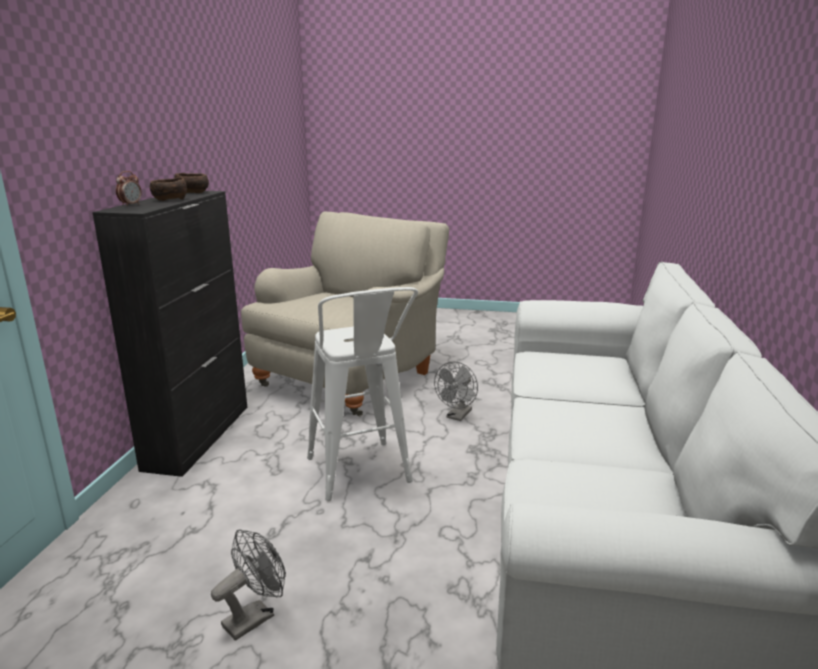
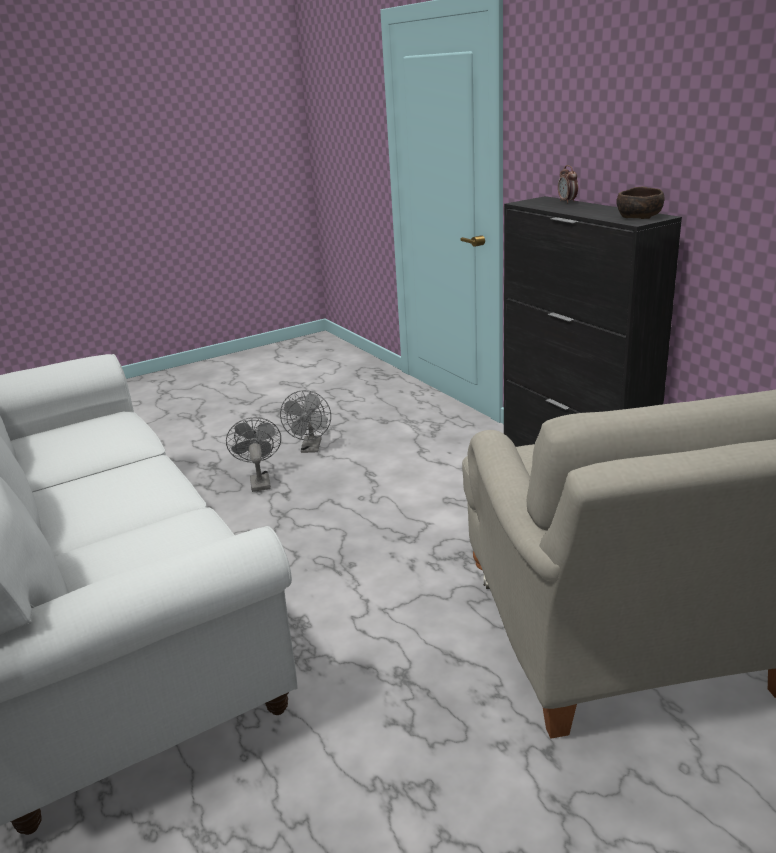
camera: 140 degrees right, 5 degrees up
(169, 199) = (585, 209): brown bowl -> none
(361, 477) = (372, 533): white stool -> none
(457, 416) = (376, 663): grey fan -> grey fan (259, 481)

